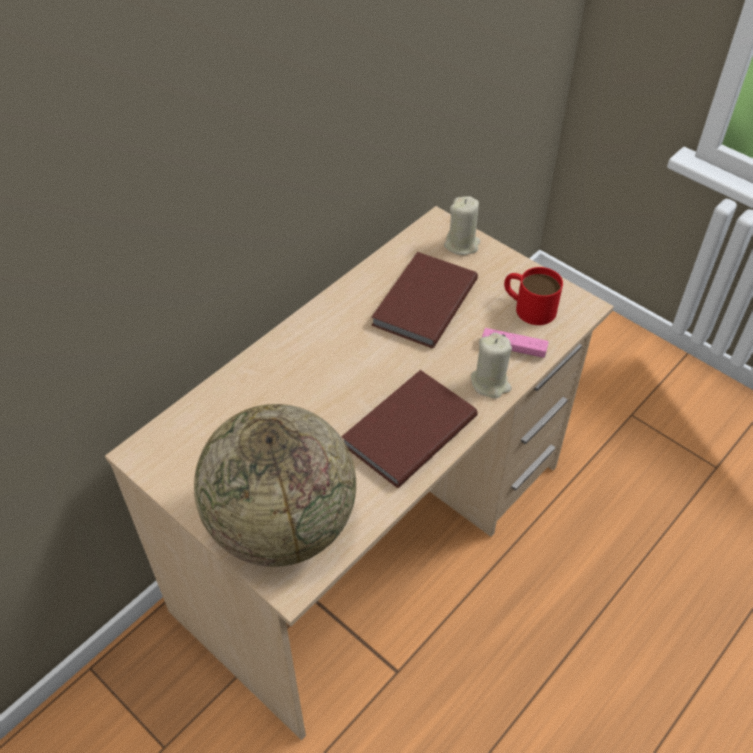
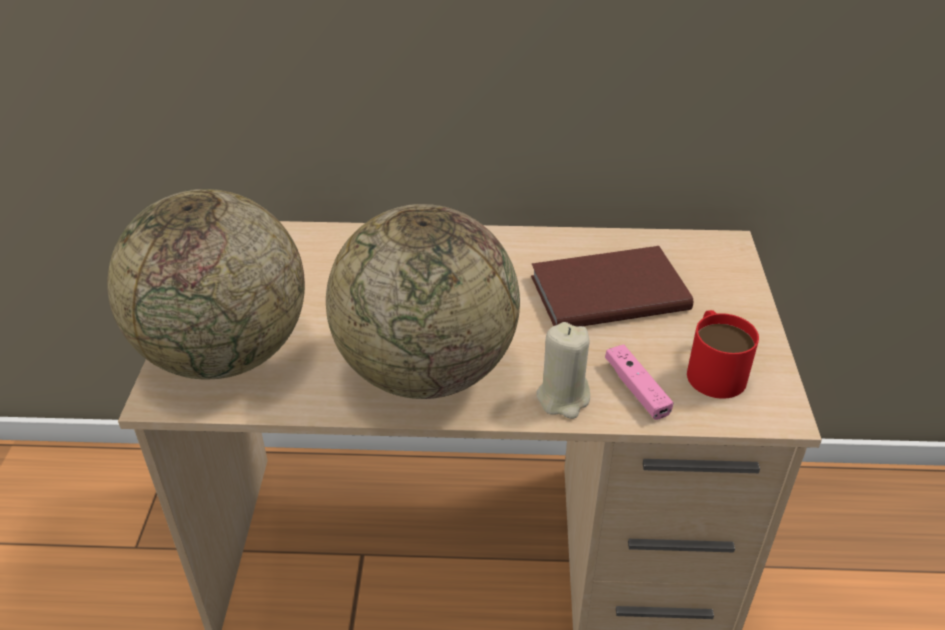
camera: 50 degrees right, 10 degrees down
(406, 430) = (426, 370): brown book -> globe
(462, 244) = (725, 274): beige candle -> none

